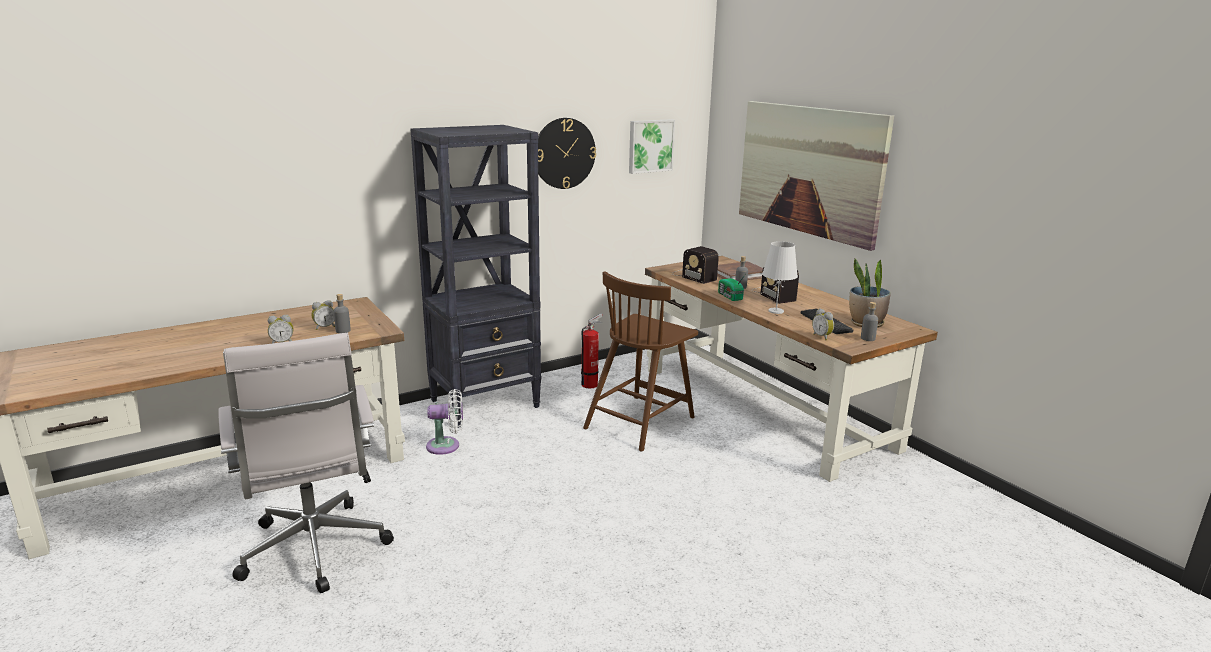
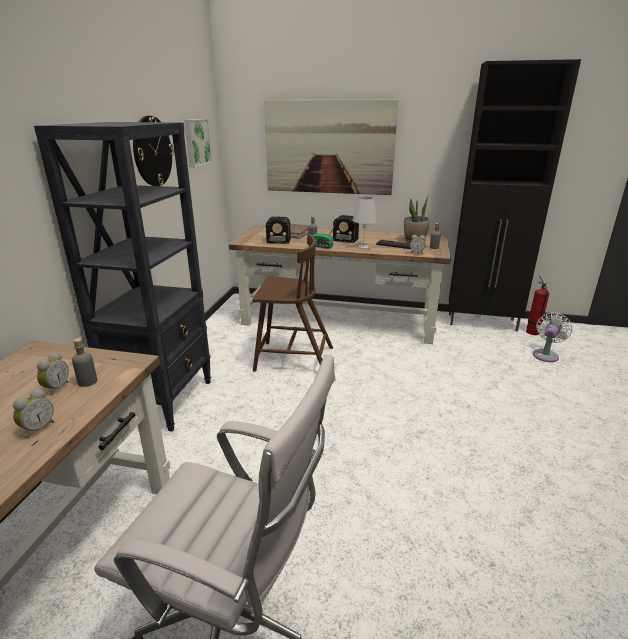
camera: 45 degrees left, 5 degrees up
(447, 446) = (189, 450): white fan -> white fan (546, 355)
(591, 384) = (219, 349): fire extinguisher -> fire extinguisher (532, 331)
(640, 422) = (292, 359): brown chair -> brown chair turned 75 degrees counterclockwise
(965, 495) = (483, 322): none -> black cabinet

